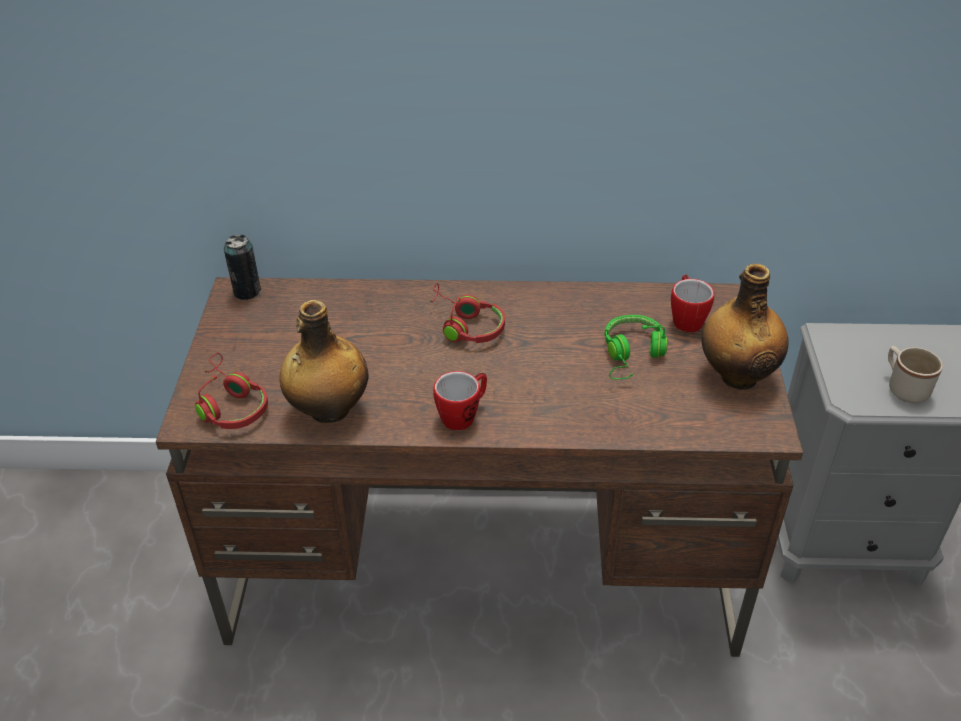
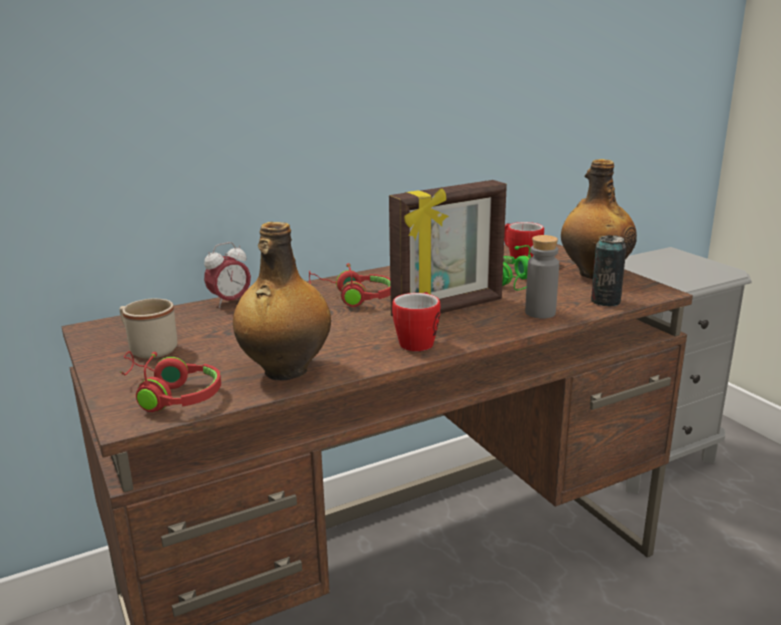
camera: 30 degrees left, 20 degrees down
(247, 291) = (108, 326): can -> can (605, 301)
(359, 292) = (230, 302): none -> alarm clock
(532, 378) = (448, 309): none -> picture frame
(611, 418) = (540, 313): none -> grey bottle
(903, 387) = (679, 277): beige mug -> beige mug (148, 349)

